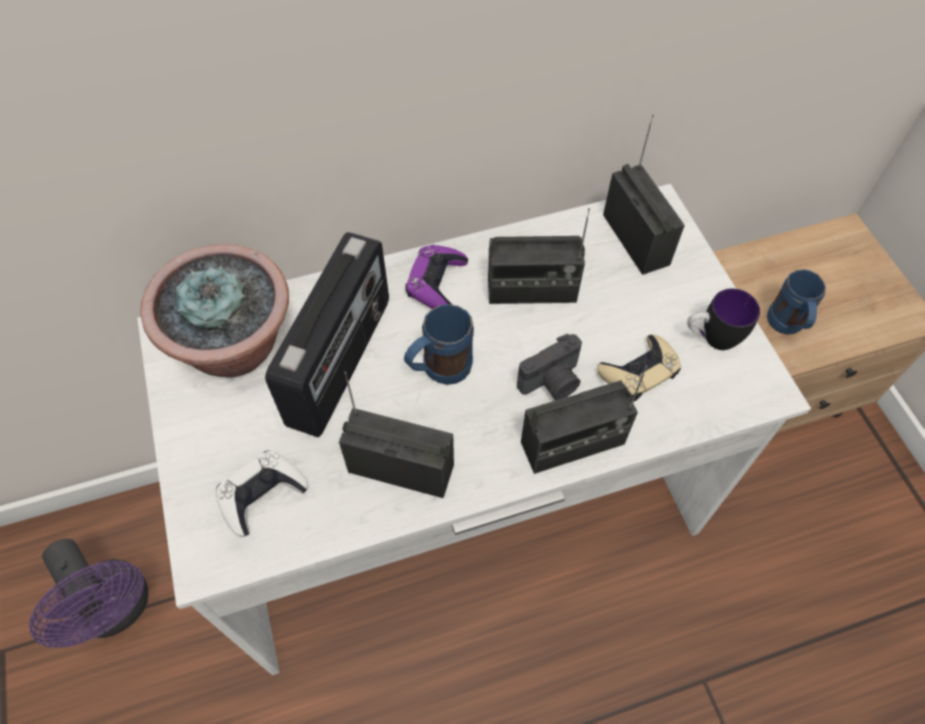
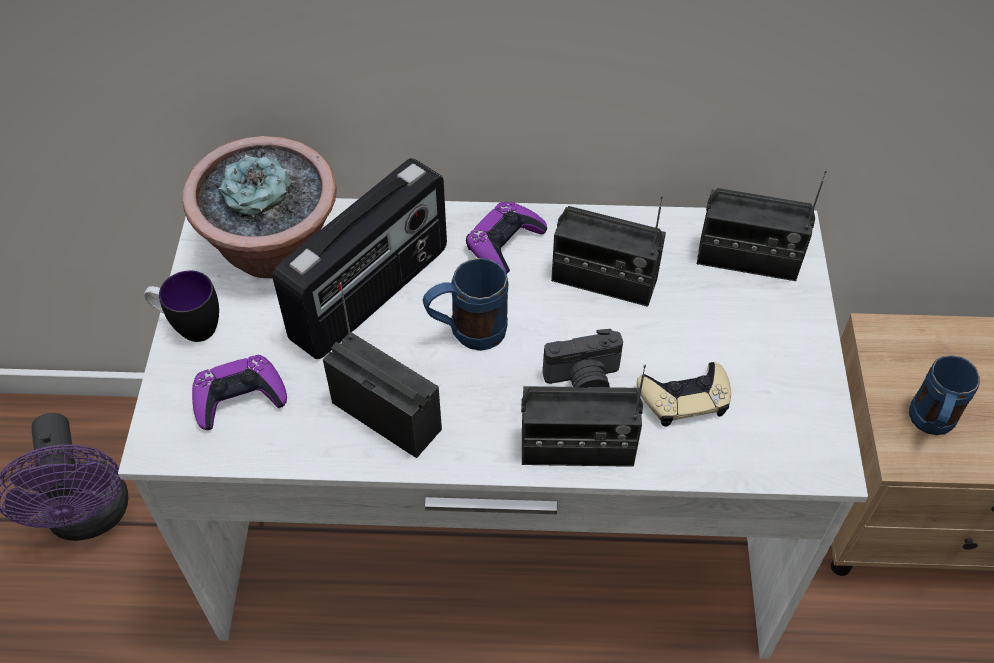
camera: 20 degrees right, 5 degrees down
(261, 495) = (239, 397): white game controller -> purple game controller
(636, 239) = (747, 259): radio -> radio turned 105 degrees clockwise
(711, 339) = (784, 388): mug -> mug (189, 327)

